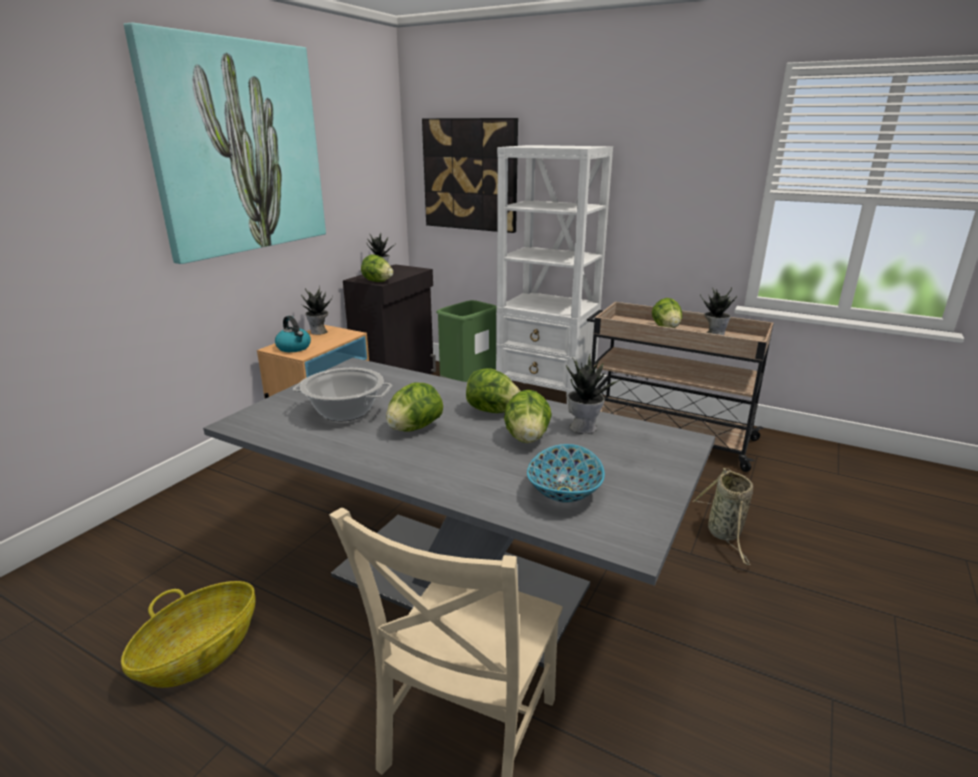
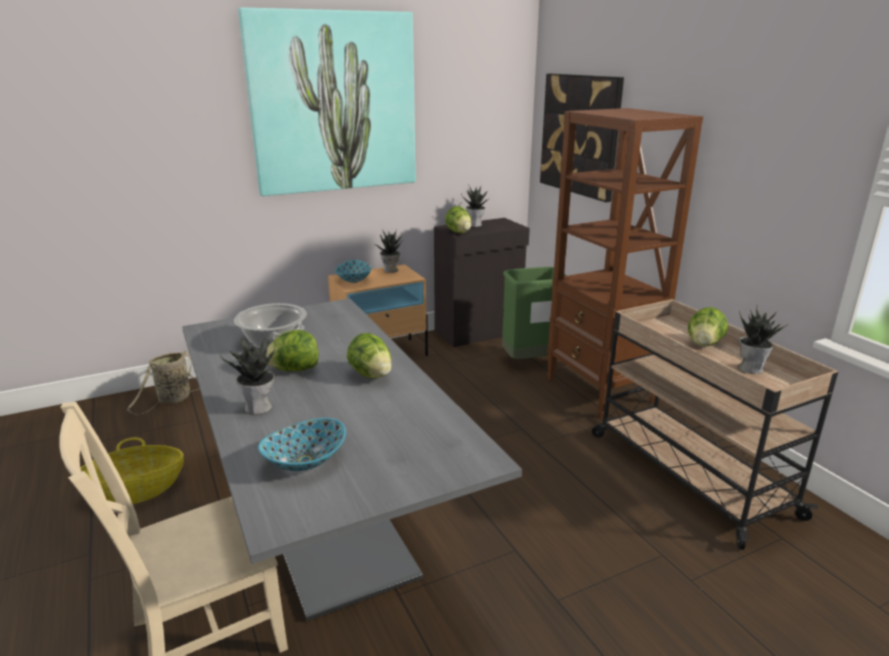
camera: 35 degrees right, 0 degrees up
(294, 348) = (354, 280): kettle -> bowl
(527, 438) = (357, 407): lettuce -> none
(546, 399) = (600, 390): white bookcase -> brown bookcase
(584, 427) = (417, 415): potted plant -> potted plant (259, 407)
(725, 534) = (621, 600): basket -> basket (172, 400)

